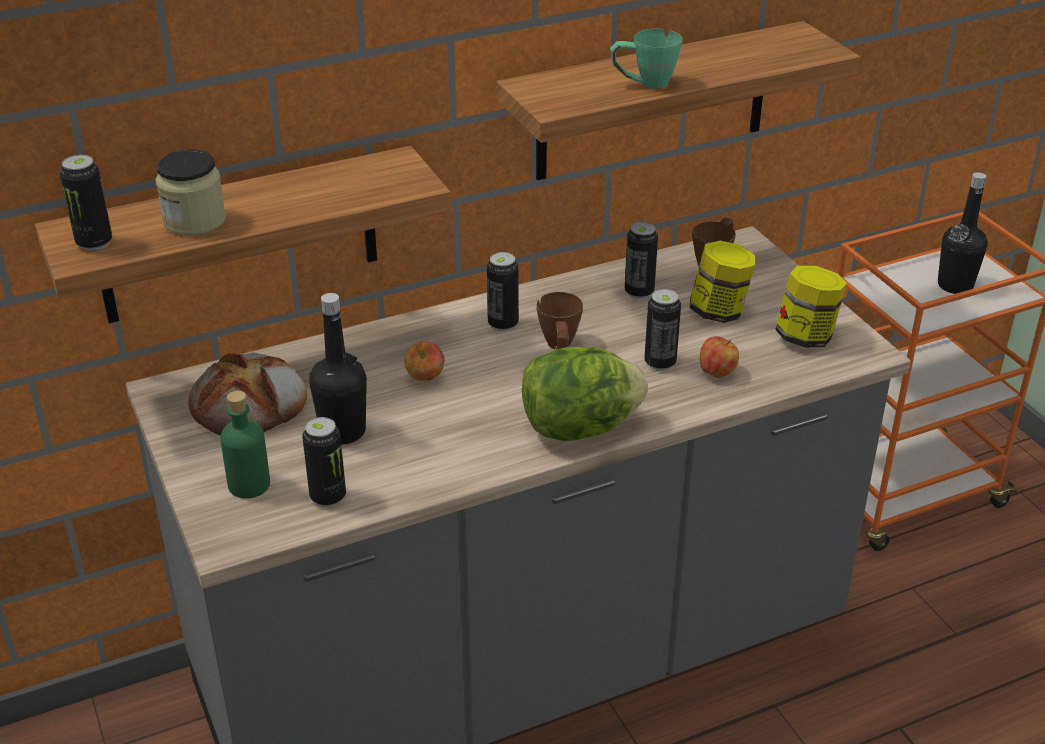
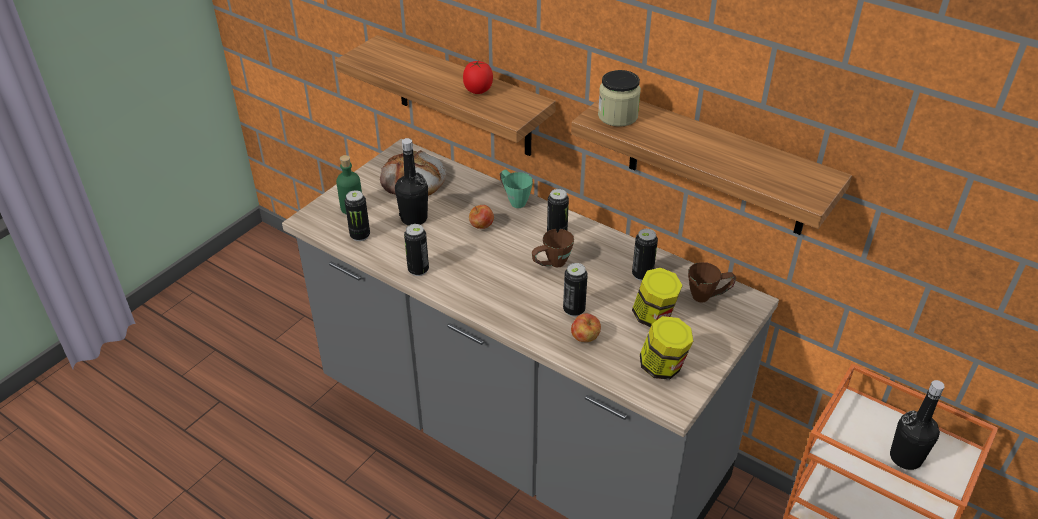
camera: 60 degrees right, 5 degrees up
(94, 243) = (372, 55): can -> can (418, 270)
(194, 221) = (414, 71): jar -> jar (617, 116)
(319, 189) = (478, 91): none -> tomato
(579, 428) = (482, 300): lettuce -> none
(643, 84) = (663, 140): green mug -> green mug (514, 200)

